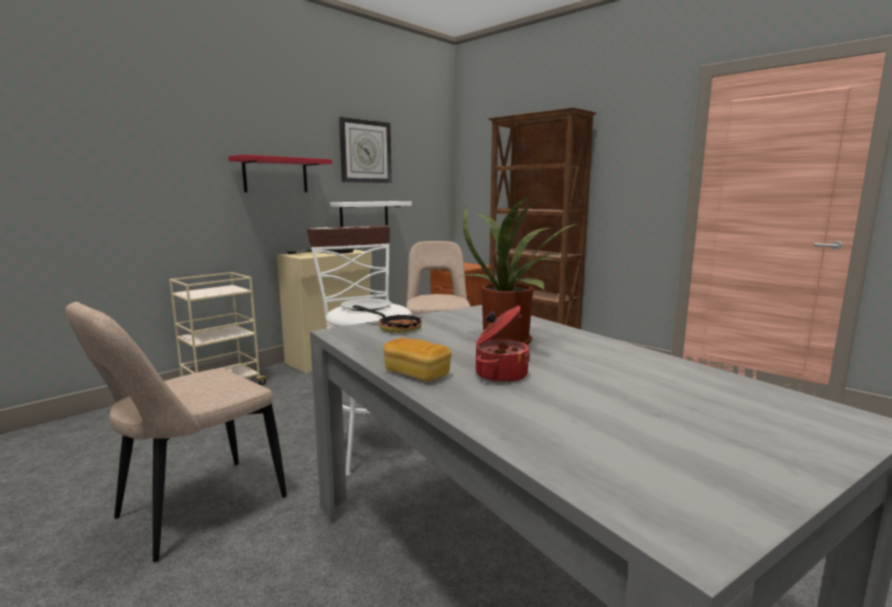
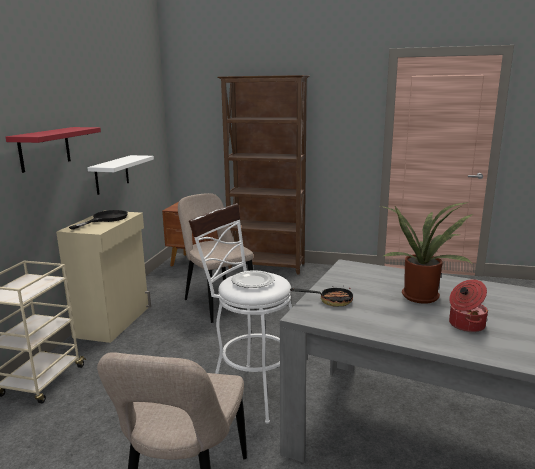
camera: 30 degrees left, 5 degrees up
(365, 151) = (107, 110): wall clock -> none
(417, 374) = (426, 339): bread -> none

